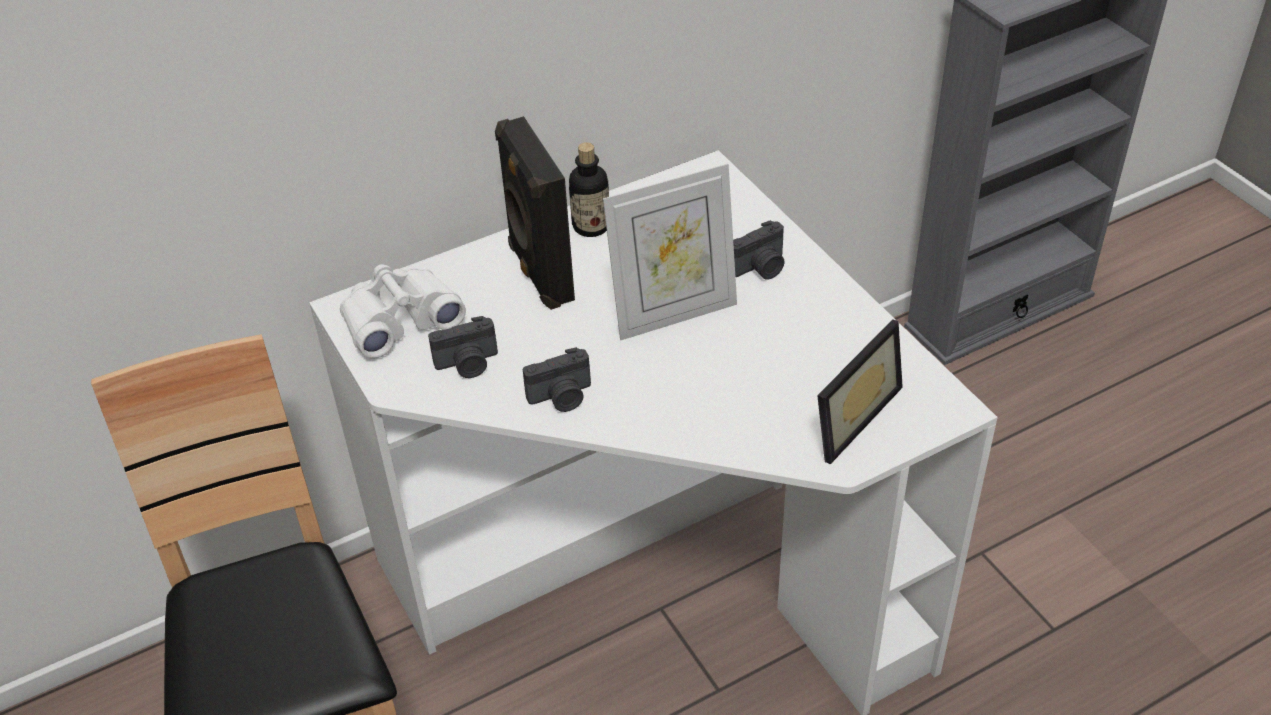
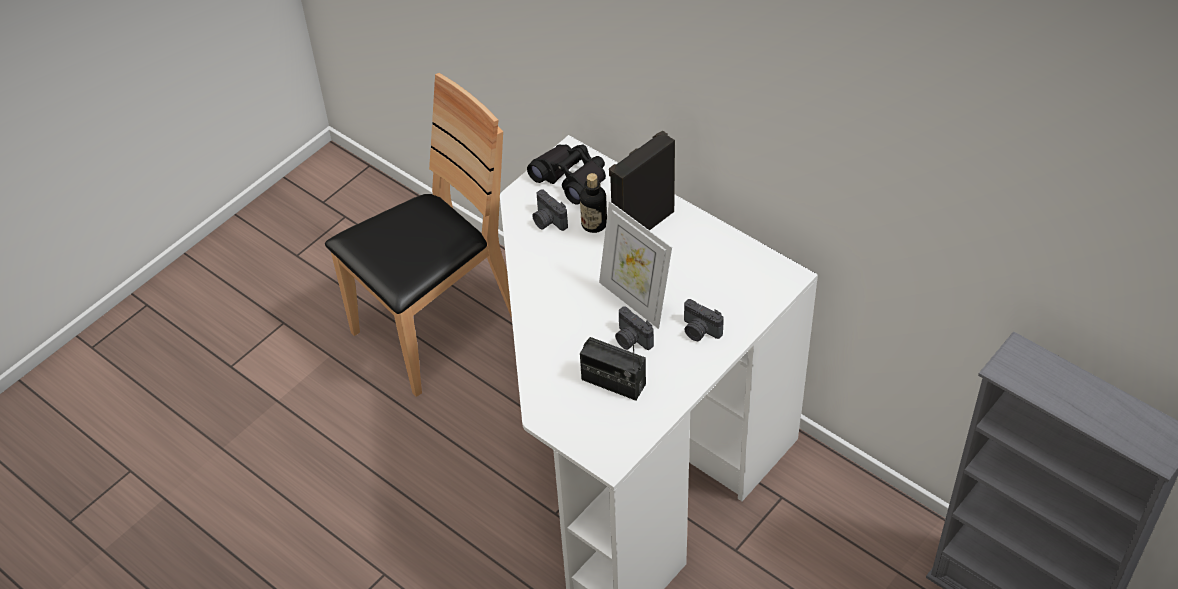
camera: 70 degrees right, 5 degrees up
(400, 320) = (571, 178): white binoculars -> black binoculars
(562, 397) = (539, 271): camera -> camera (631, 340)
(591, 226) = (698, 234): bottle -> bottle (594, 224)
(812, 371) = (613, 382): none -> radio
(846, 414) = (582, 408): picture frame -> none

